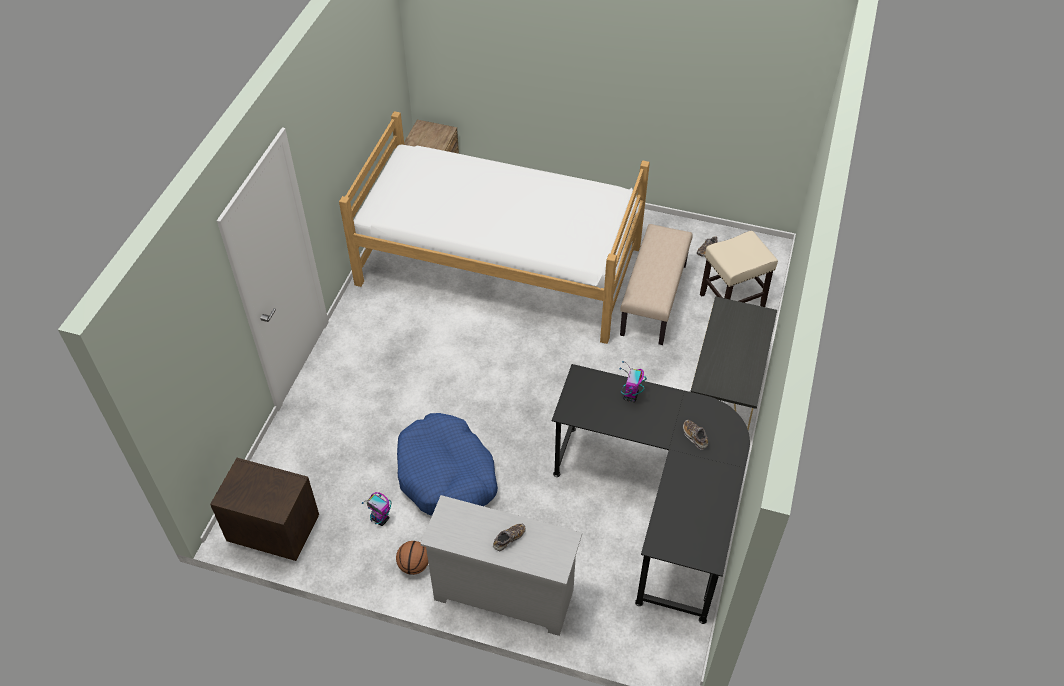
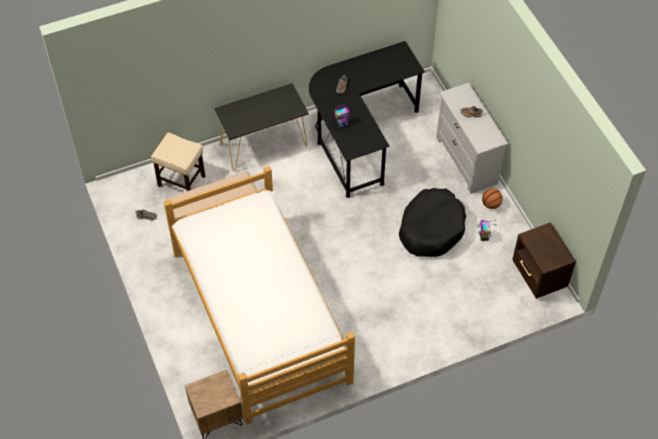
camera: 130 degrees left, 5 degrees up
(447, 475) = (431, 228): blue dog bed -> black dog bed

